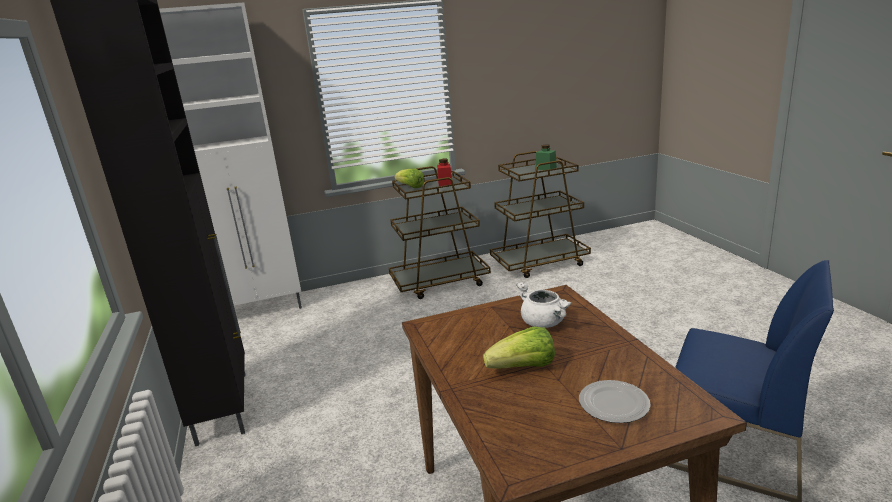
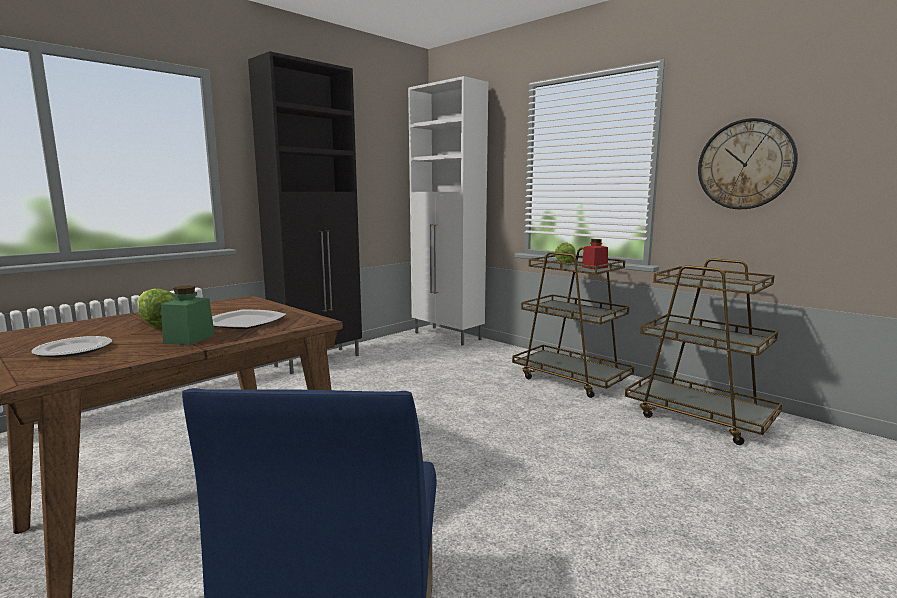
camera: 60 degrees right, 10 degrees down
(510, 82) = (745, 164): none -> wall clock
(544, 323) = (245, 322): white cooking pot -> plate
(546, 168) = (728, 283): green jar -> green jar (189, 339)

